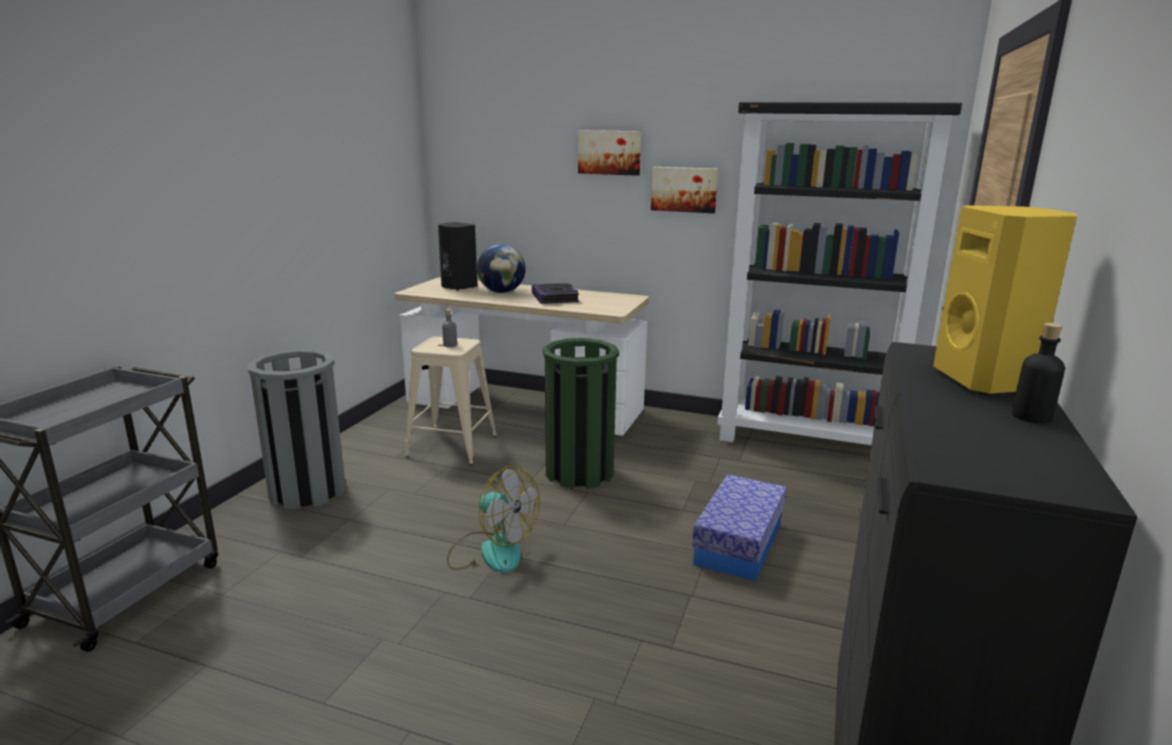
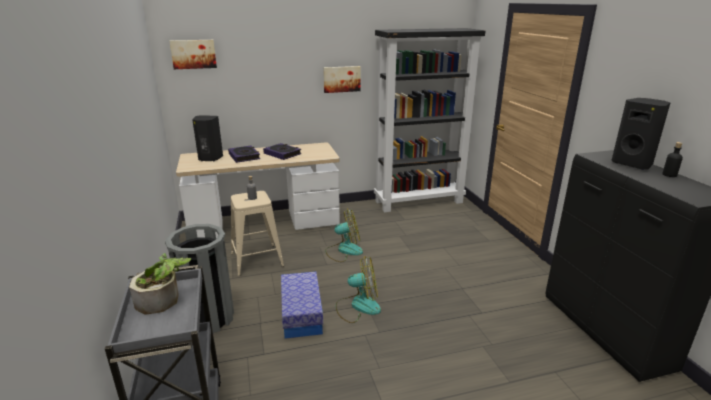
camera: 35 degrees left, 5 degrees up
(107, 399) = (164, 299): none -> potted plant
(501, 292) = (244, 156): globe -> book
(579, 472) = (344, 250): green trash can -> fan
(609, 152) = (295, 60): picture -> picture (193, 54)
(738, 544) = (451, 258): storage box -> storage box (301, 314)
(987, 381) = (633, 164): yellow speaker -> black speaker

